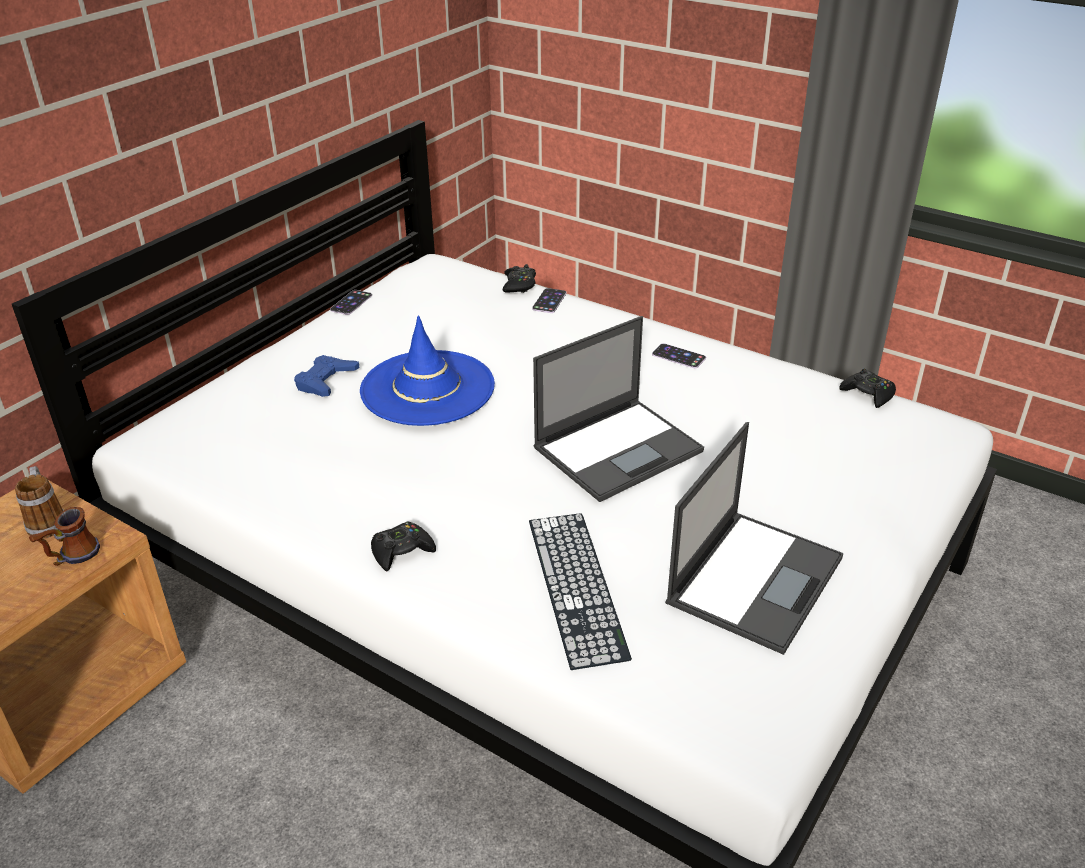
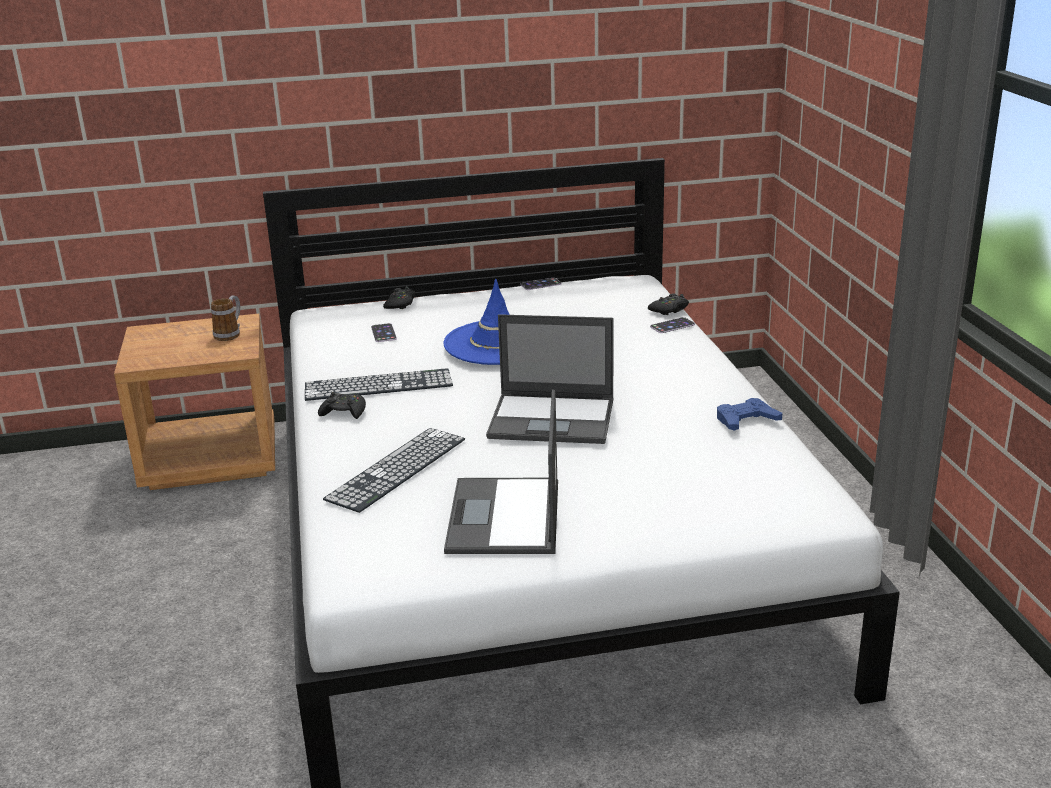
camera: 45 degrees right, 10 degrees down
(71, 557) = (215, 353): mug -> none
(326, 381) = (453, 319): blue game controller -> blue game controller (746, 420)
(383, 498) = (378, 385): none -> keyboard
(678, 356) = (701, 389): phone -> phone (383, 333)
(755, 578) = (504, 518): laptop -> laptop turned 105 degrees clockwise
(868, 394) = (805, 467): black game controller -> black game controller (400, 304)

